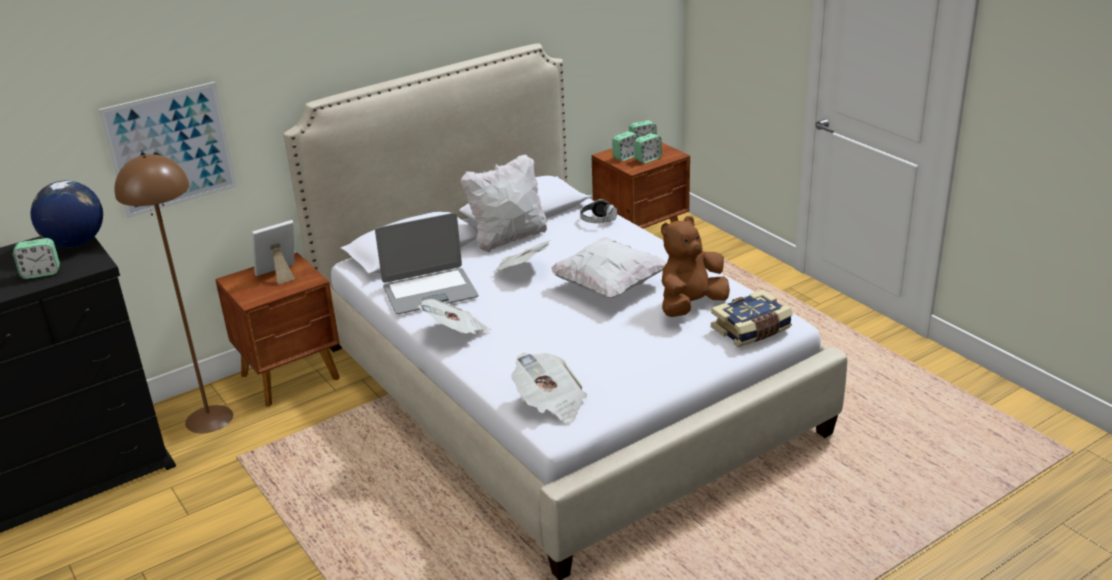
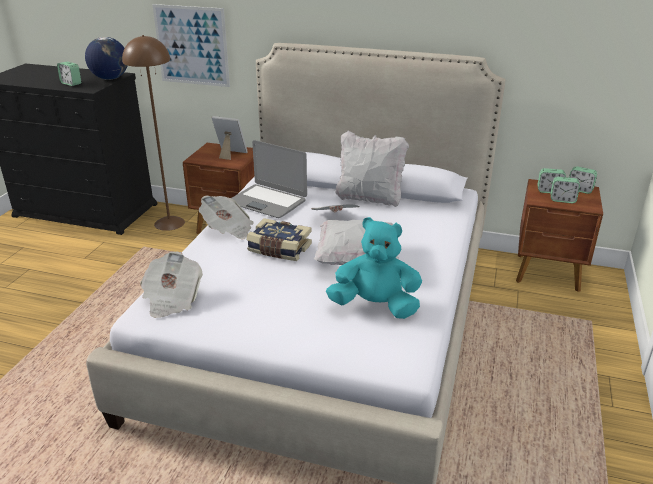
camera: 50 degrees right, 0 degrees up
(598, 221) = (442, 219): headphones -> none
(690, 306) = (375, 306): brown plush toy -> turquoise plush toy
(752, 330) = (373, 352): book -> book (279, 249)

